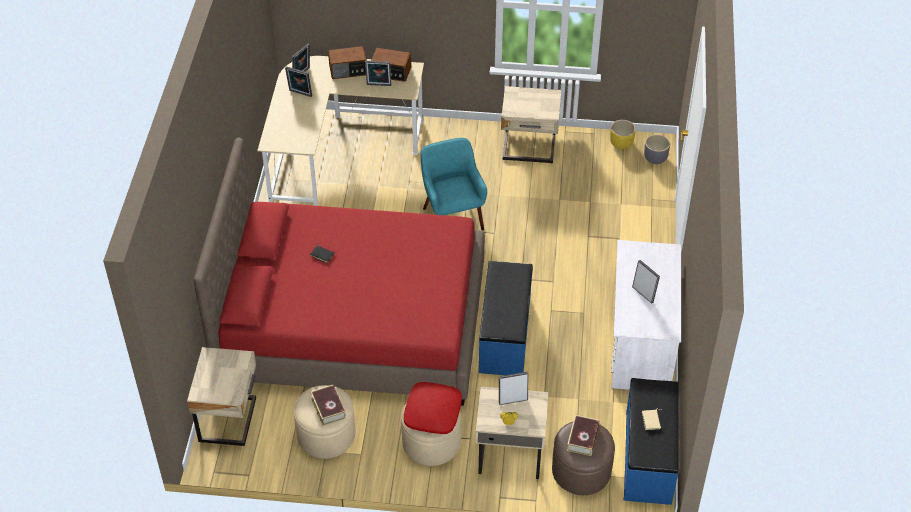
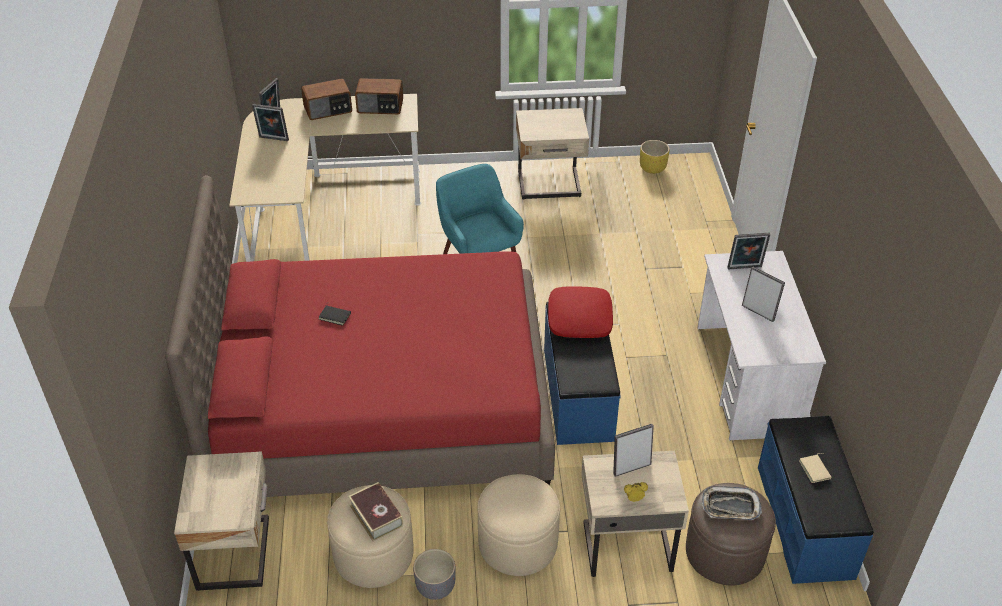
camera: 10 degrees left, 5 degrees down
(378, 85) = (368, 121): picture frame -> picture frame (745, 268)
(432, 412) = (520, 501): red pillow -> red pillow (579, 319)
(582, 438) = (730, 507): book -> tray
(655, 158) = (695, 179): grey planter -> grey planter (435, 586)

